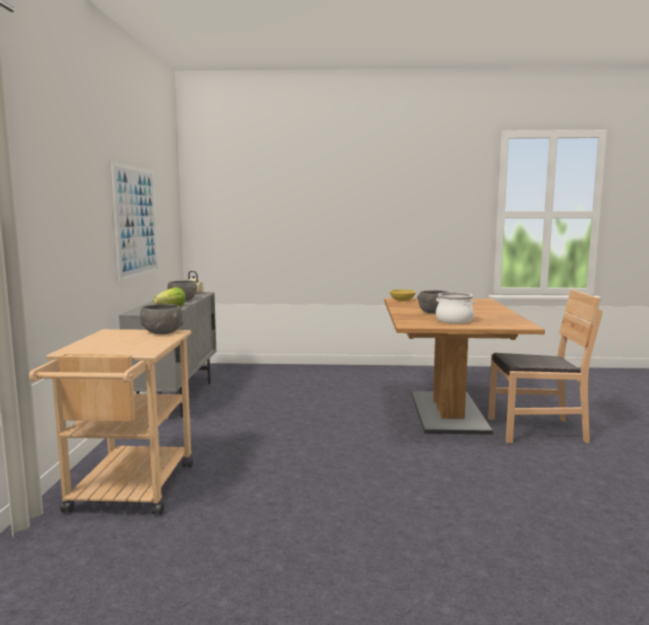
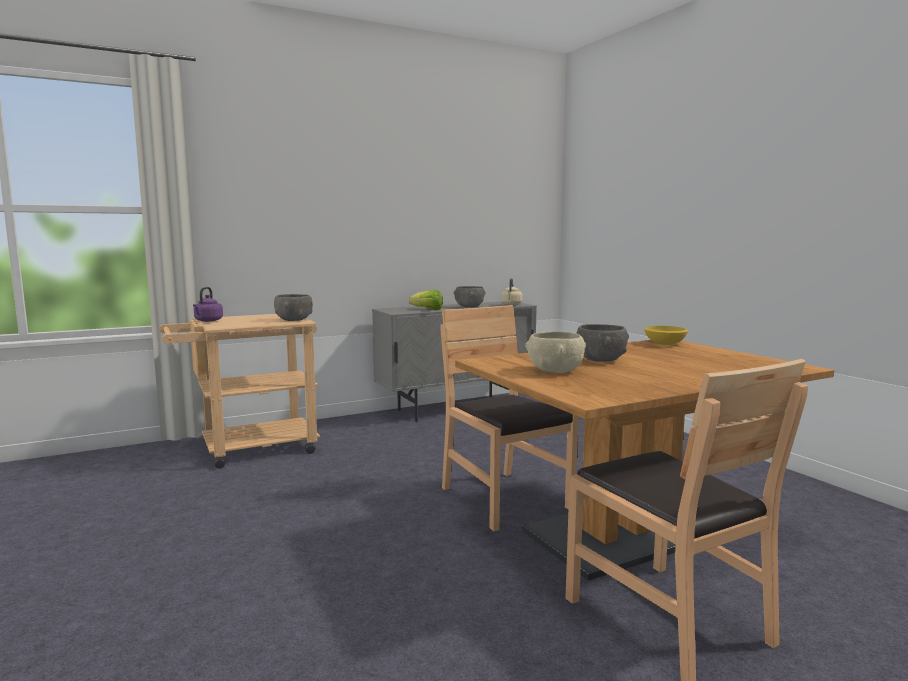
camera: 60 degrees right, 0 degrees up
(98, 351) = (208, 321): none -> purple kettle
(136, 222) = (434, 223): picture -> none
(374, 426) = (504, 499): none -> brown chair
(454, 320) = (555, 371): cooking pot -> beige bowl

